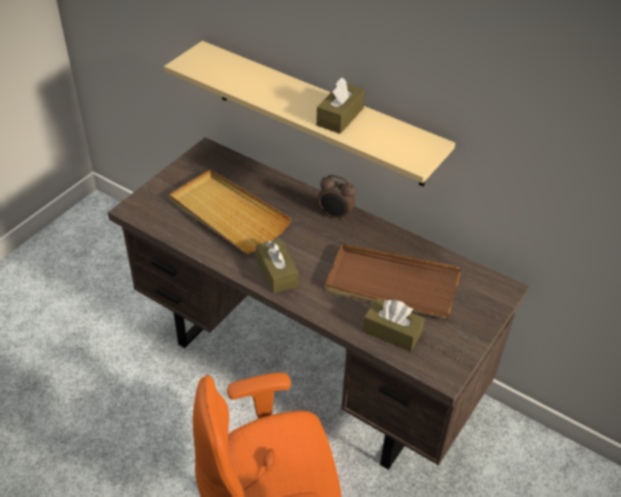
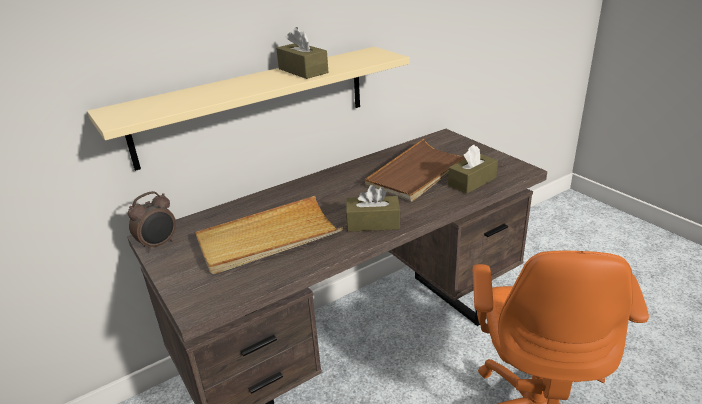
camera: 65 degrees left, 15 degrees down
(335, 215) = (318, 183): alarm clock -> alarm clock (159, 244)

